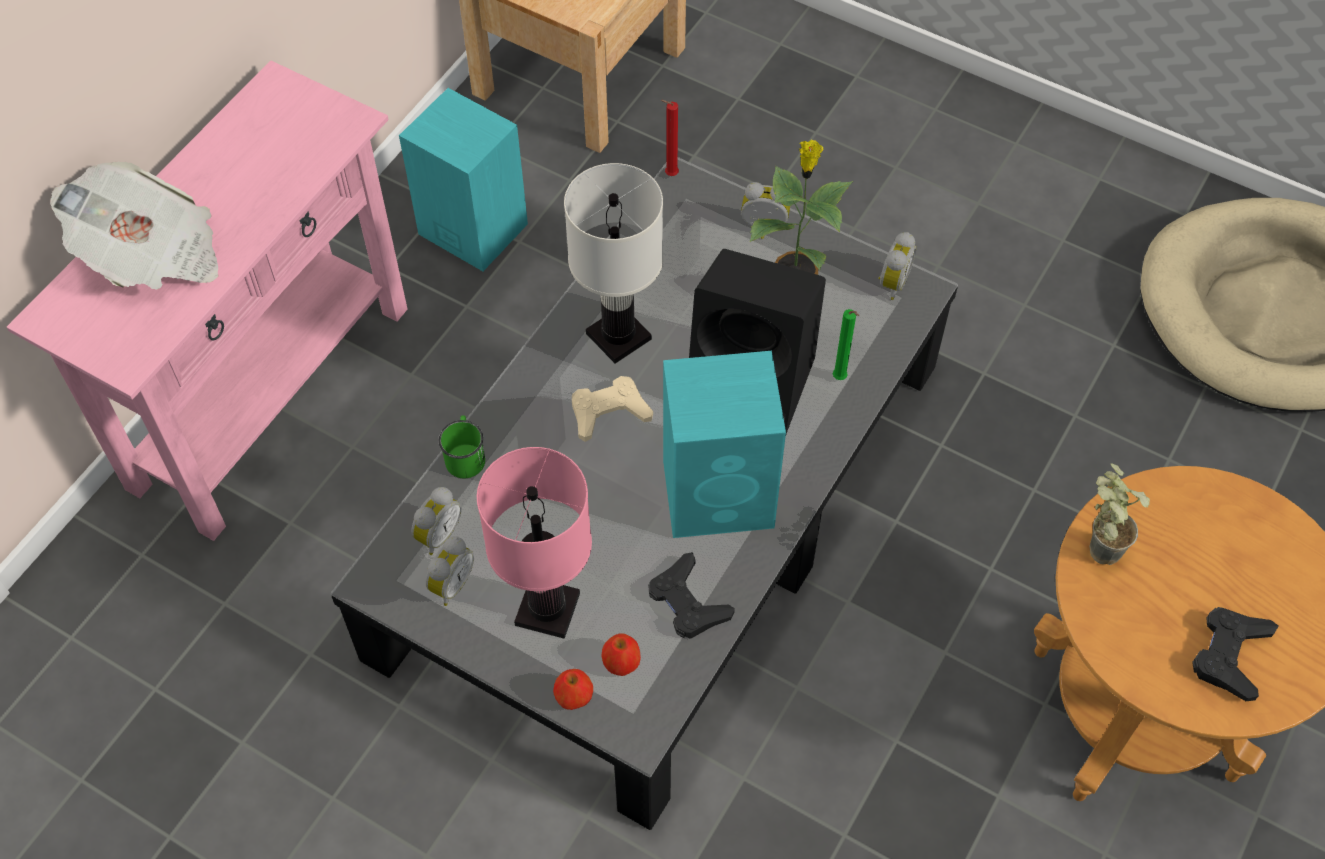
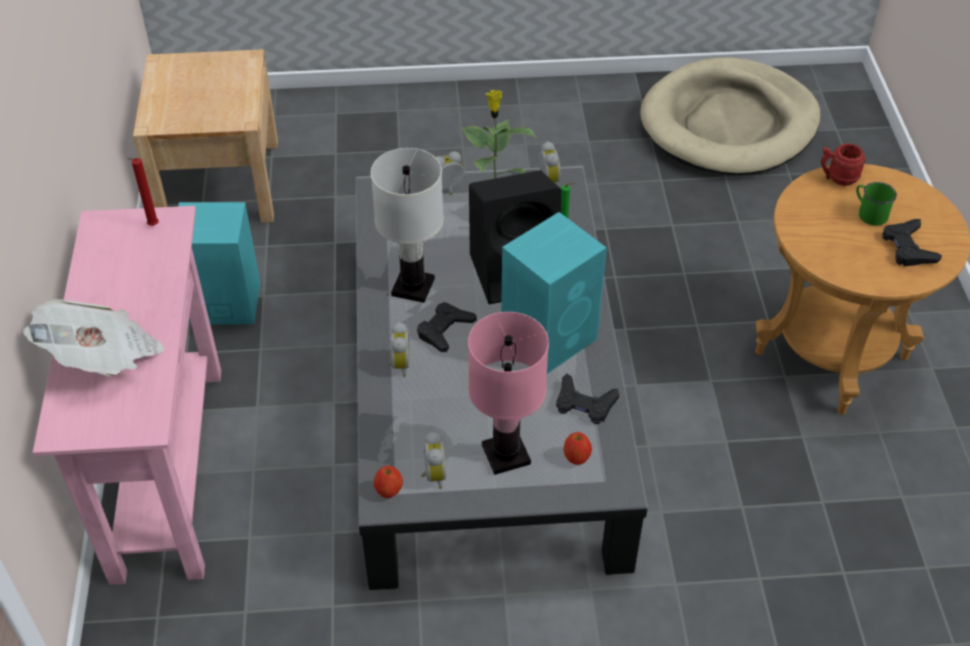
camera: 35 degrees left, 10 degrees down
(437, 534) = (399, 453): alarm clock -> alarm clock (399, 365)
(465, 455) = (376, 400): green mug -> green mug (869, 213)
(574, 698) = (565, 492): apple -> apple (389, 491)
(609, 412) = (445, 330): beige game controller -> black game controller
(669, 175) = (364, 188): red candle -> red candle (152, 226)
(1096, 544) = (798, 232): potted plant -> none
(1225, 498) = (837, 178): none -> red mug

